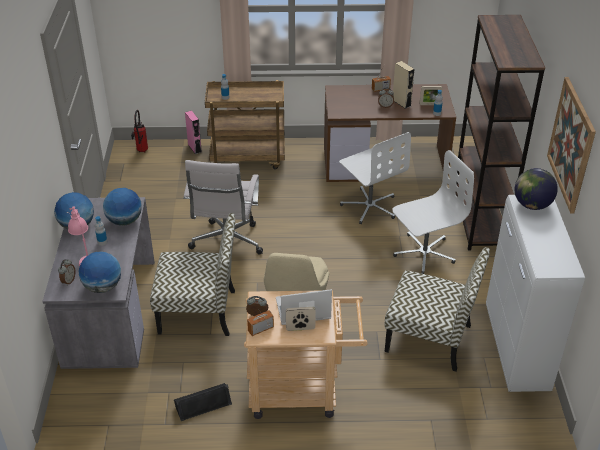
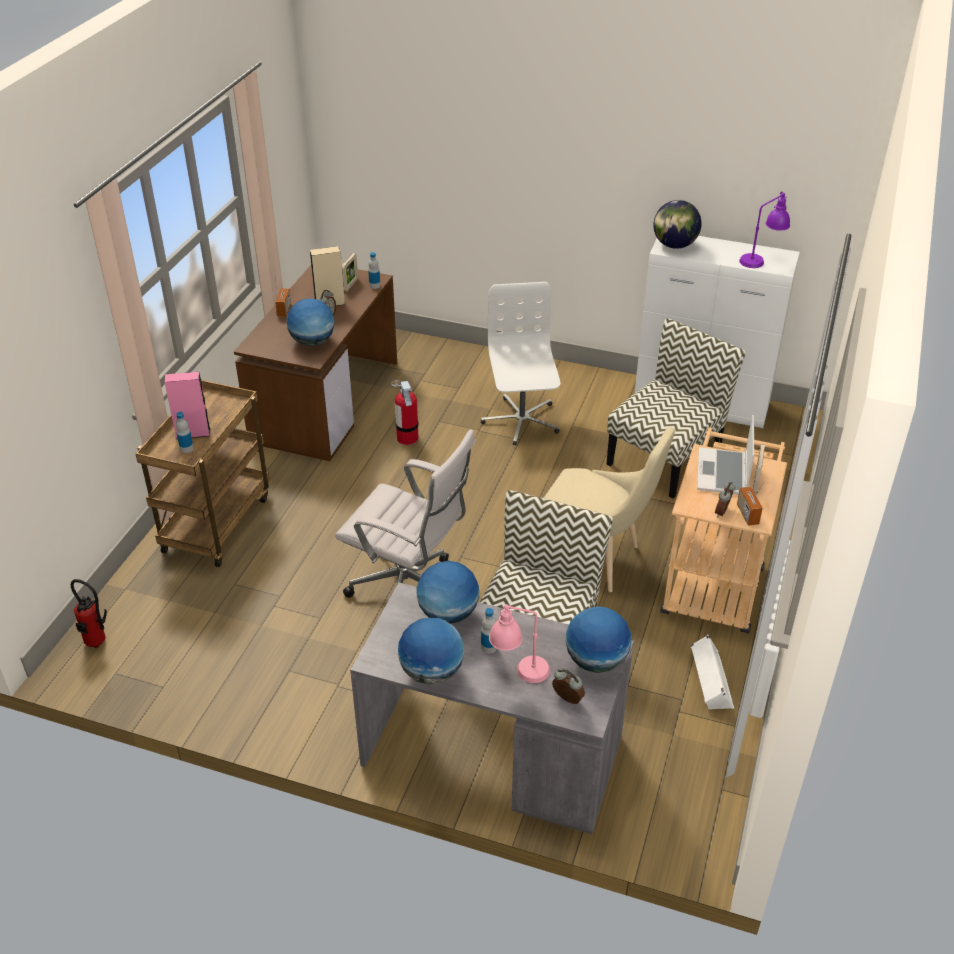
camera: 70 degrees left, 0 degrees up
(194, 148) = (142, 576): pink speaker -> pink speaker (193, 433)
(202, 403) = (709, 679): black speaker -> white speaker
(354, 108) = (312, 342): none -> globe
(370, 206) = (407, 438): white office chair -> fire extinguisher
(479, 219) = (484, 363): brown bookcase -> none
(548, 256) = (761, 260): none -> purple table lamp
(571, 144) = (673, 161): picture -> none

